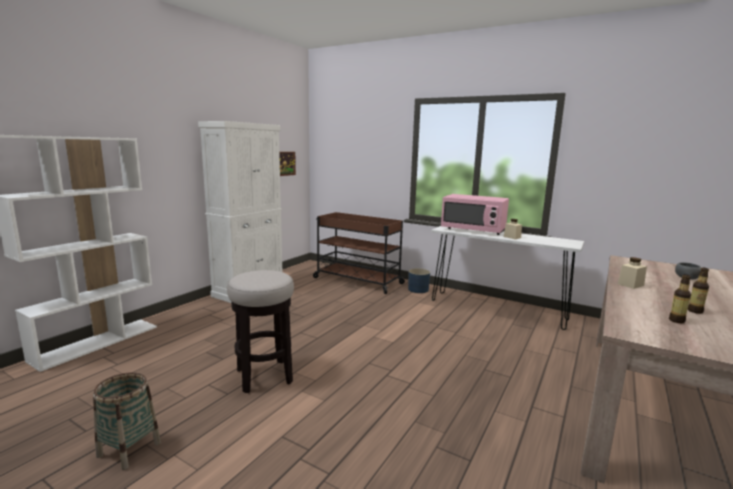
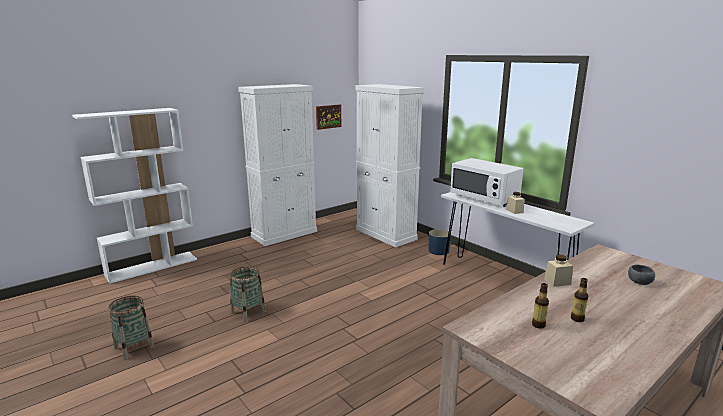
camera: 20 degrees right, 5 degrees up
(264, 376) = (248, 312): stool -> basket
(357, 280) = (386, 234): brown cart -> white cabinet
(473, 230) = (484, 198): pink microwave -> white microwave

